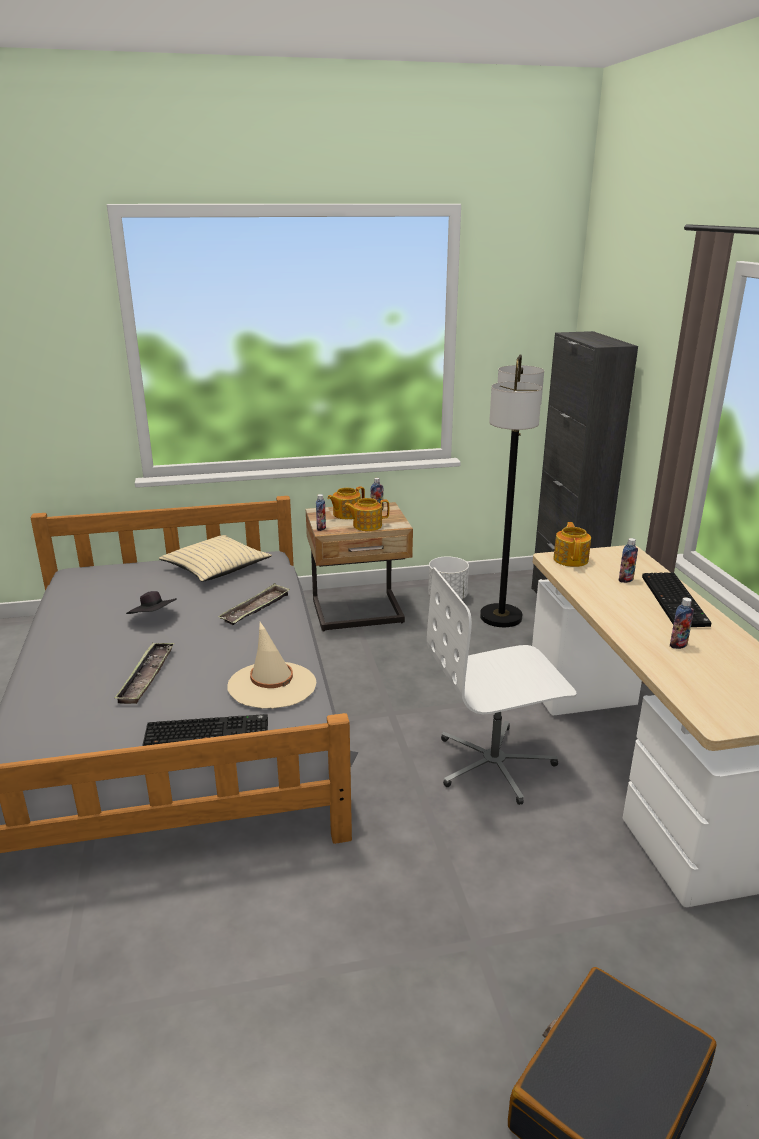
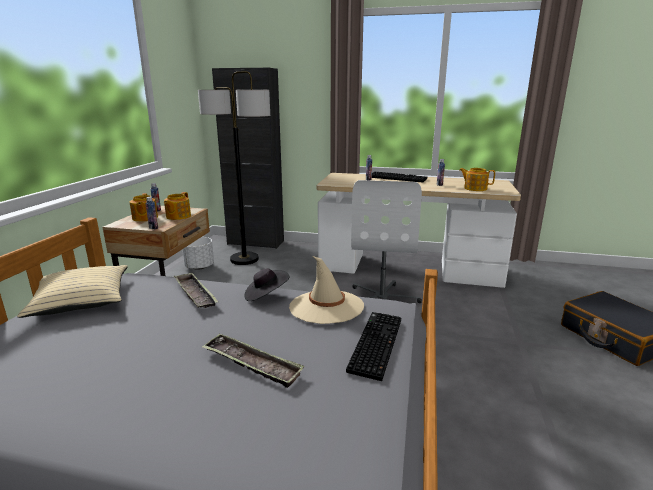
camera: 65 degrees left, 5 degrees down
(154, 618) = (135, 346): black hat -> black hat (266, 295)
(571, 559) = (333, 181): teapot -> teapot (475, 188)

